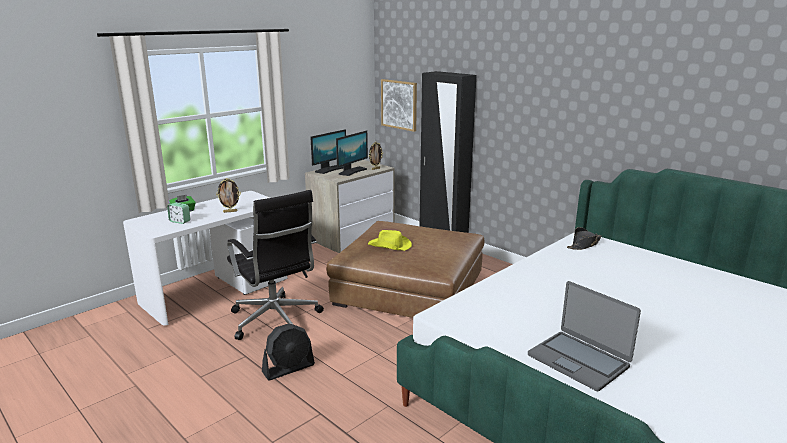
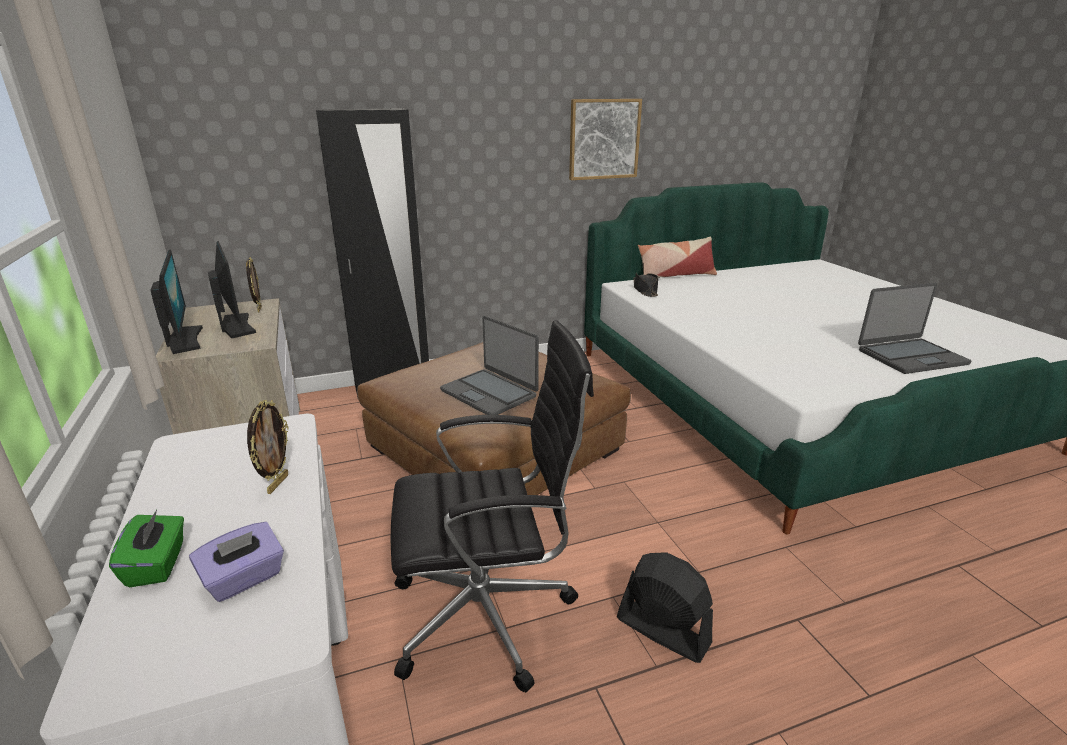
camera: 65 degrees left, 5 degrees up
(180, 221) = (244, 579): alarm clock -> purple tissue box
(288, 368) = (662, 630): black fan -> black fan turned 45 degrees counterclockwise
(390, 245) = (489, 393): yellow hat -> laptop
(399, 104) = (229, 184): picture -> picture (604, 139)
(647, 250) = (675, 275): none -> pillow

